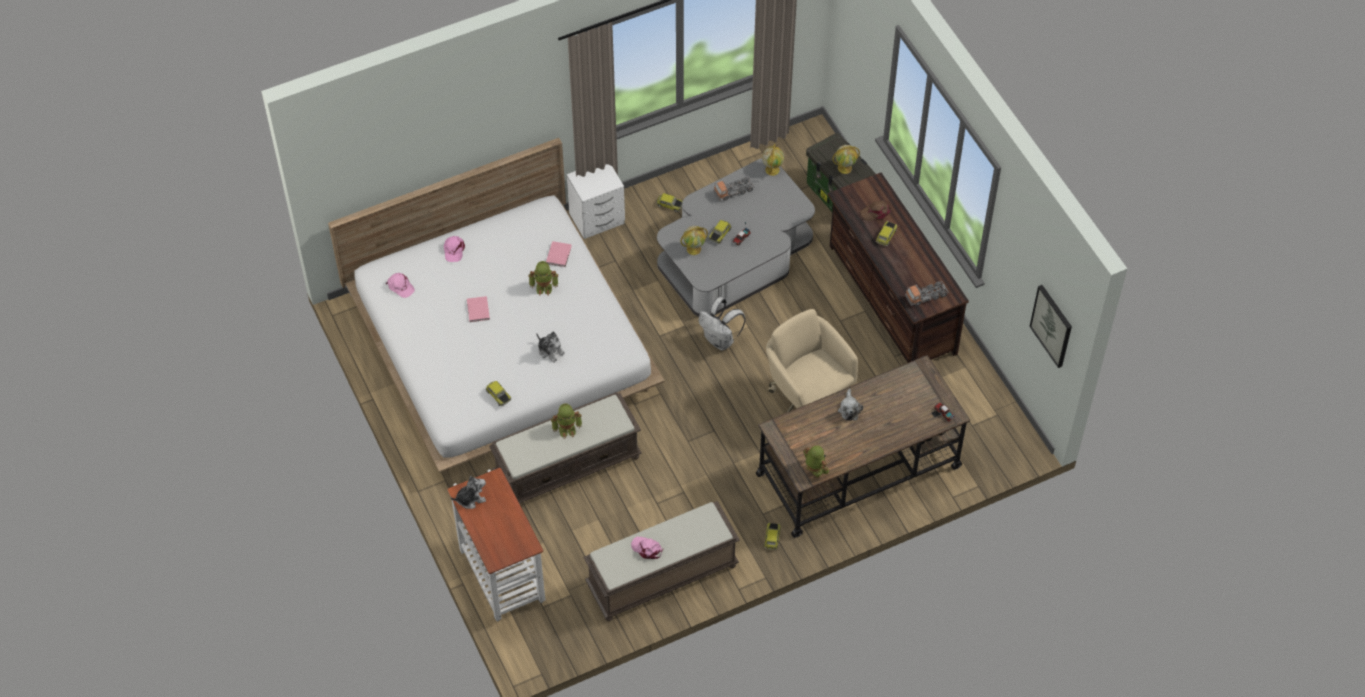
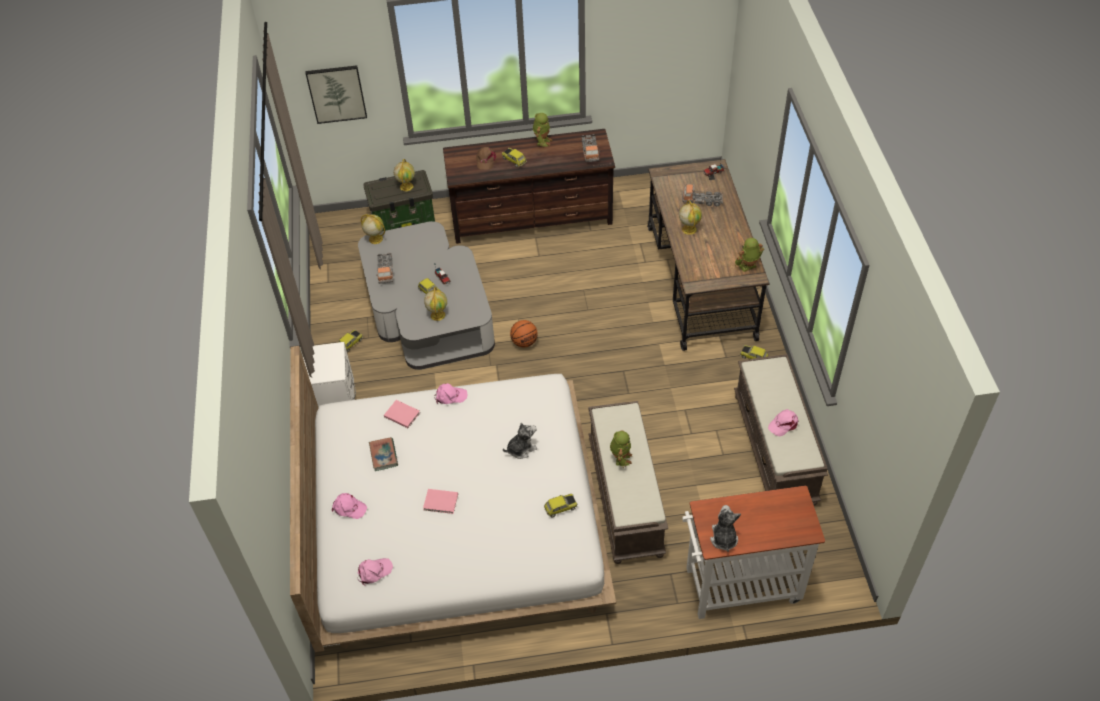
camera: 70 degrees left, 5 degrees down
(512, 256) = (383, 455): none -> book
(544, 287) = (437, 436): toy robot -> toy robot (542, 141)
(590, 283) = (450, 396): none -> pink cap
(720, 340) = (524, 342): white backpack -> basketball
(807, 402) = (616, 298): beige office chair -> none
(849, 409) = (689, 229): plush toy -> globe
(896, 412) = (702, 201): none -> toy truck
(1052, 325) = (696, 49): picture -> picture (336, 93)

